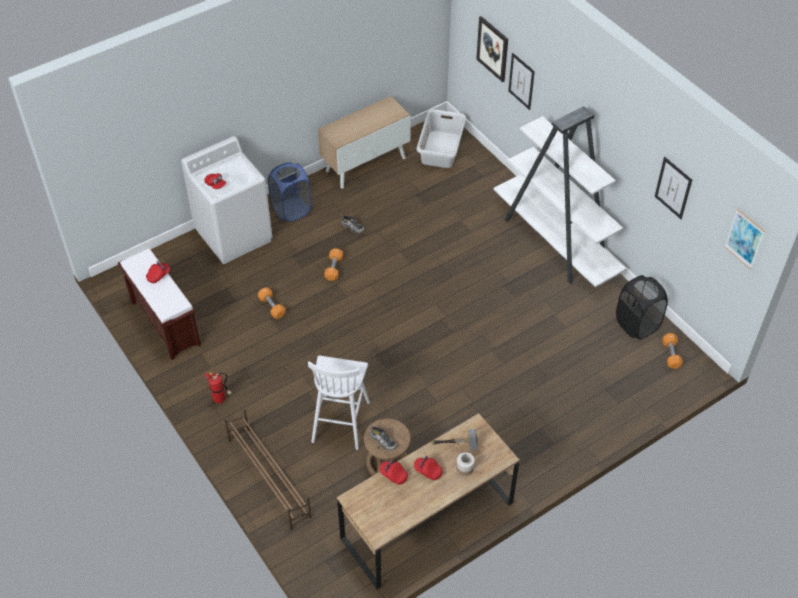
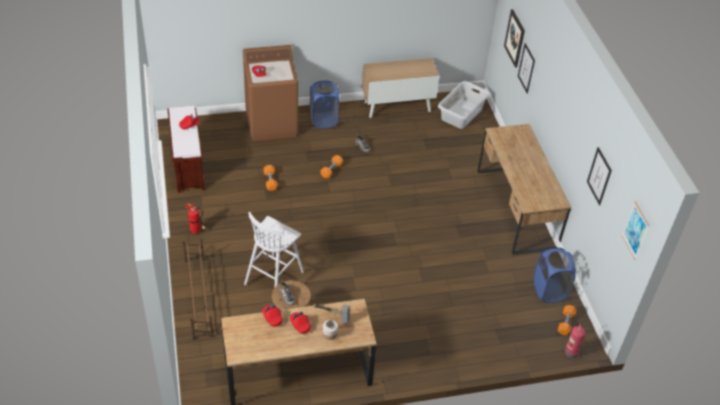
camera: 20 degrees right, 5 degrees down
(234, 235) = (272, 124): white washing machine -> brown washing machine
(556, 242) = (516, 208): white bookcase -> brown desk
(637, 324) = (549, 291): black laundry basket -> blue laundry basket
(691, 384) = (571, 351): none -> fire extinguisher

